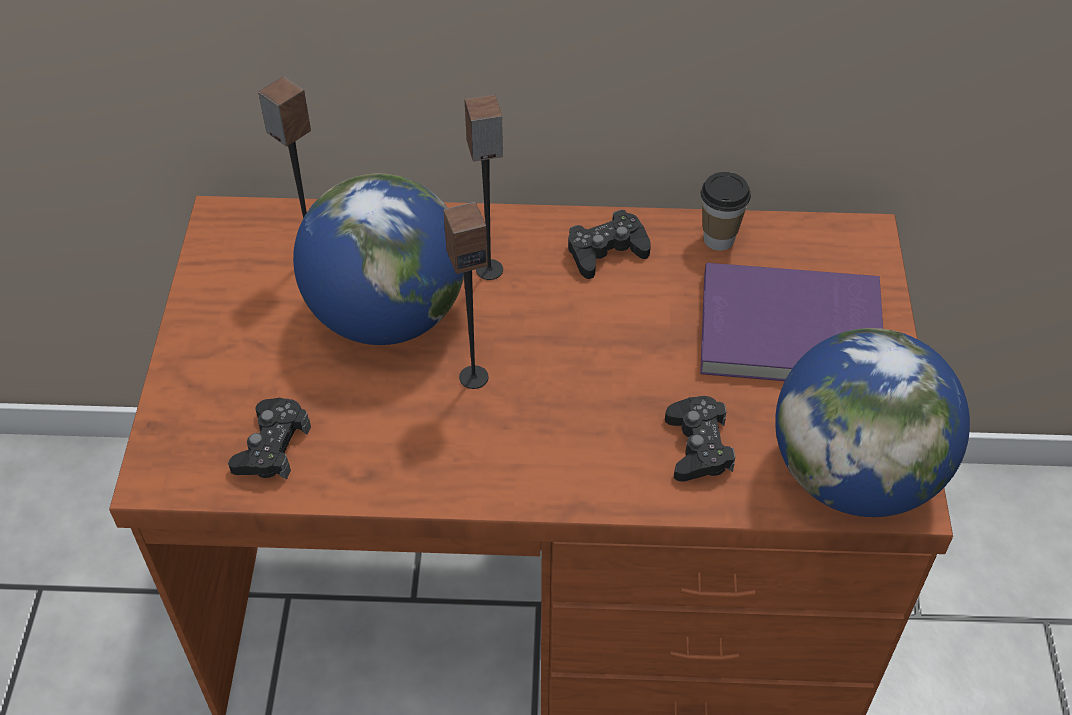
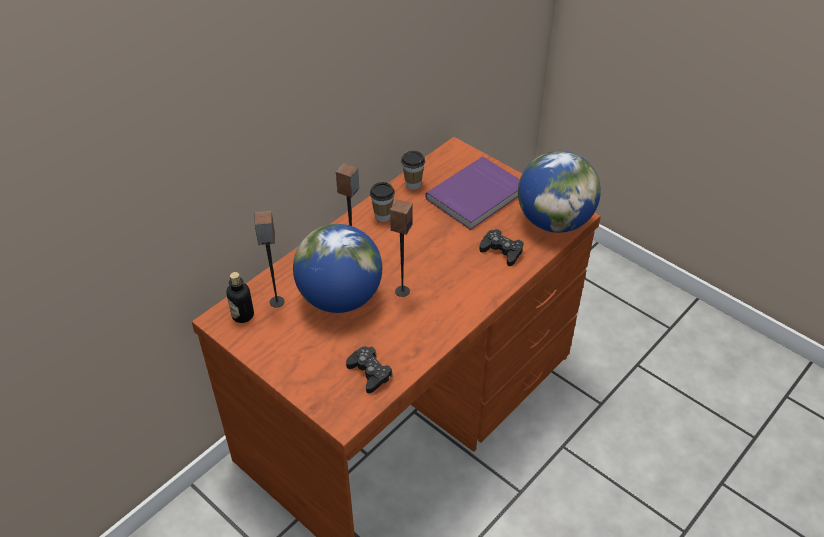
camera: 50 degrees left, 5 degrees down
(253, 236) = (243, 315): none -> bottle
(606, 251) = (383, 216): black game controller -> cup

